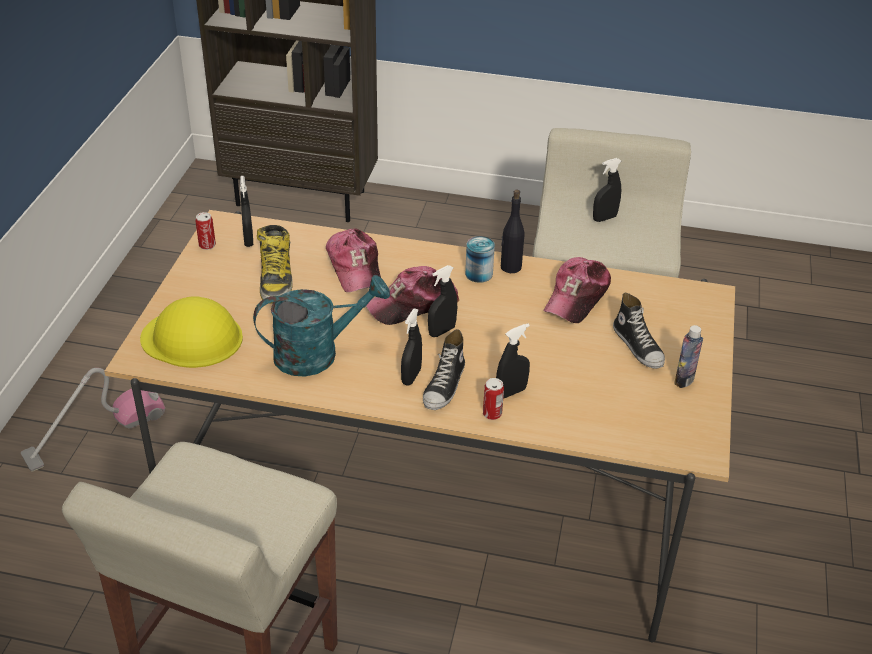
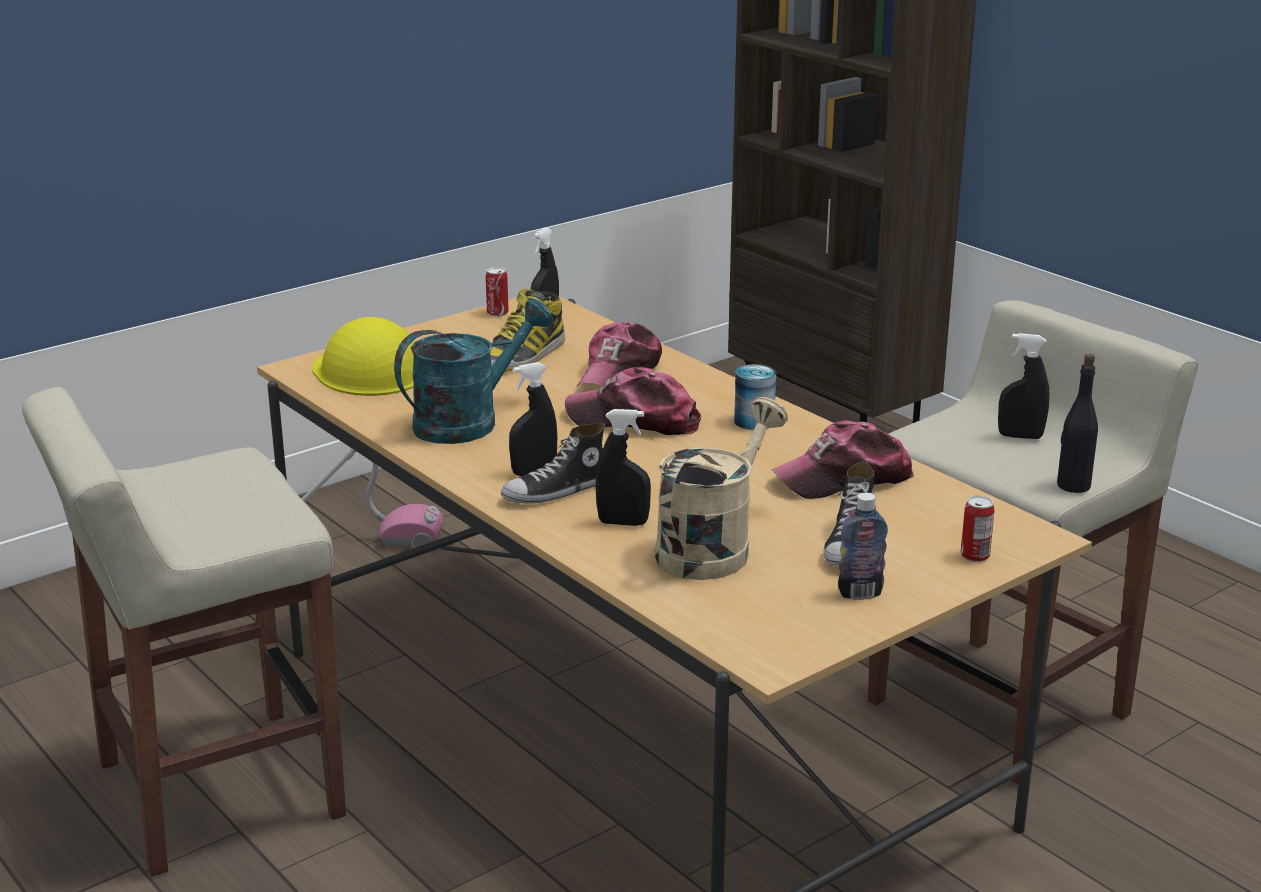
camera: 40 degrees right, 15 degrees down
(317, 353) = (468, 421): turquoise watering can -> turquoise watering can turned 60 degrees counterclockwise
(442, 331) = (629, 450): black spray bottle -> none
(492, 414) = (570, 530): can -> can (975, 556)
(510, 267) = (803, 428): black bottle -> black bottle (1073, 485)
(578, 386) = (712, 547): none -> beige watering can

